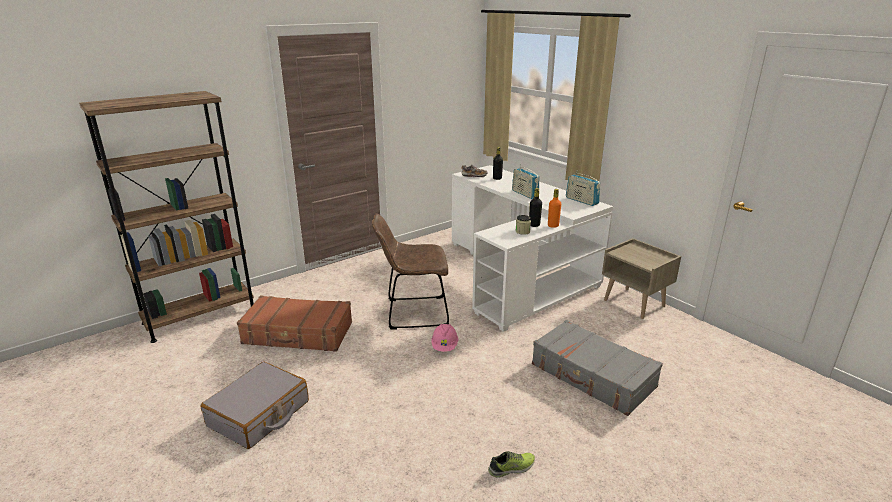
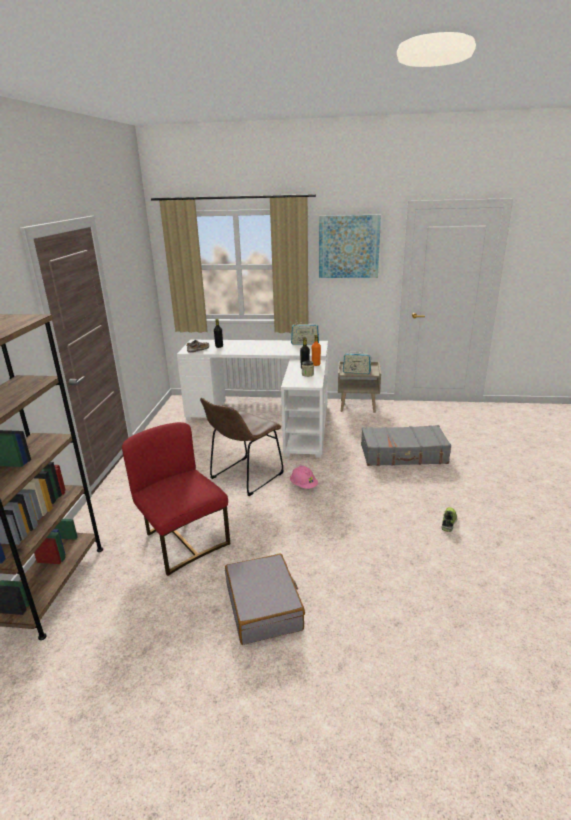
camera: 45 degrees left, 0 degrees up
(298, 334) = (183, 541): brown suitcase -> red chair
(524, 194) = (262, 350): radio -> radio (356, 372)
(667, 89) = (349, 246): none -> picture

